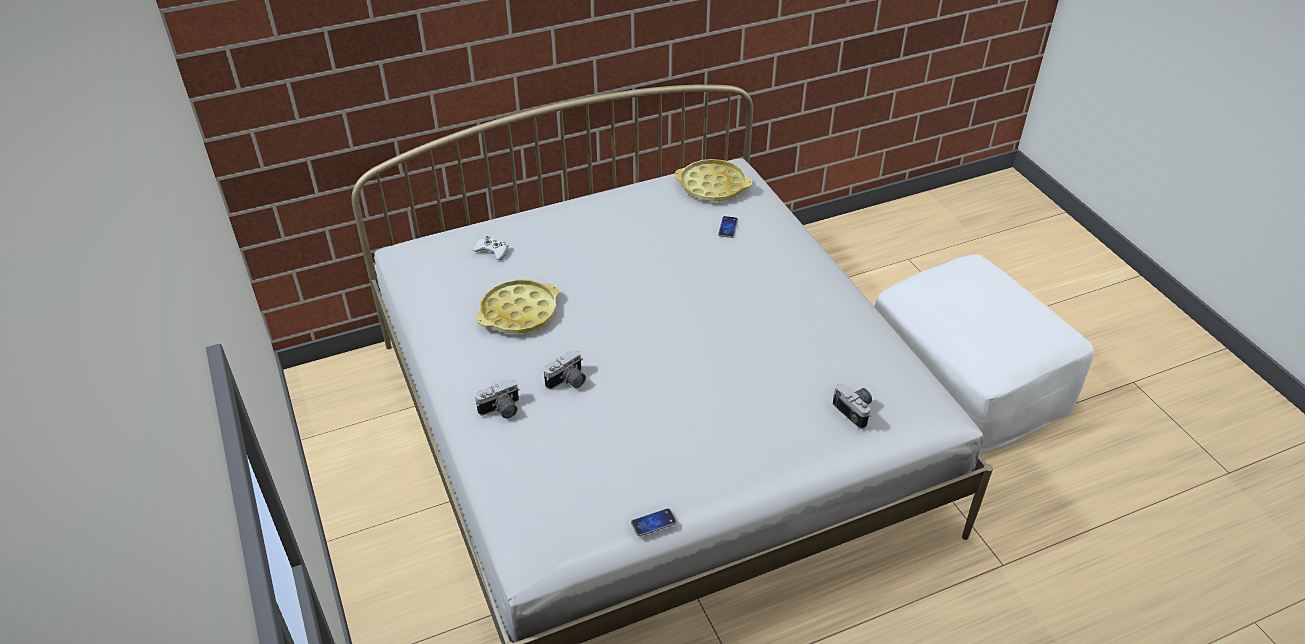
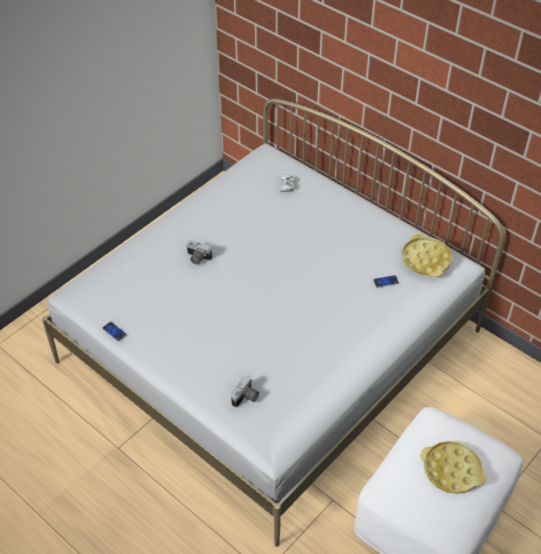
camera: 65 degrees right, 5 degrees up
(501, 410) = (162, 241): camera -> none
(519, 312) = (241, 217): yellow tray -> yellow tray (451, 470)

